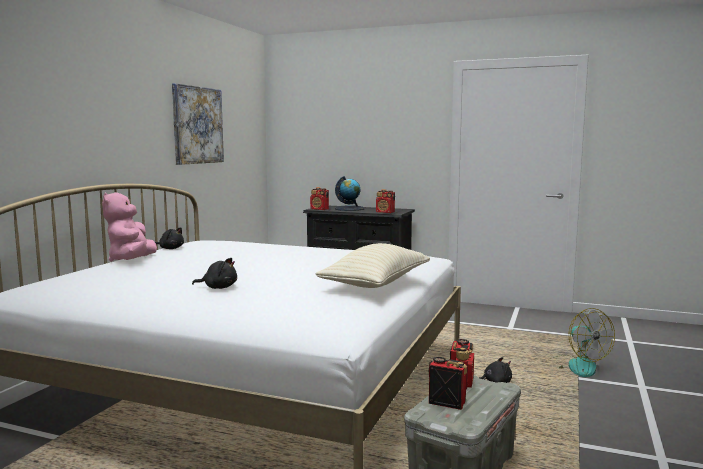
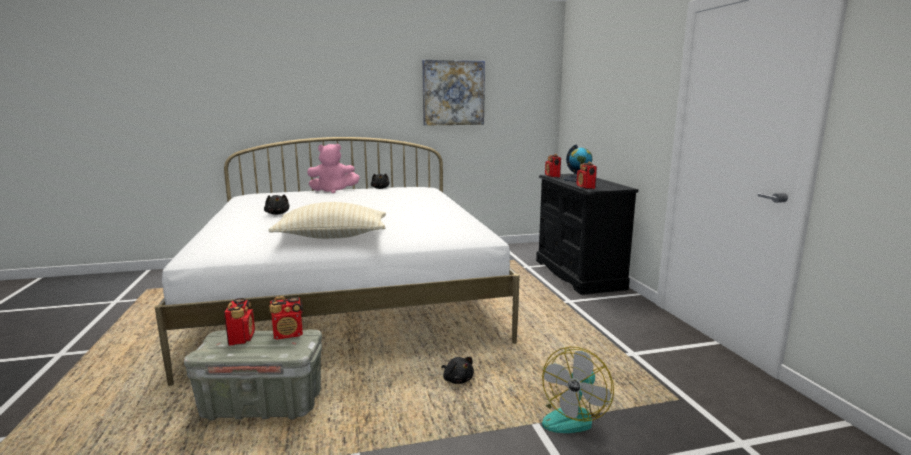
camera: 55 degrees right, 5 degrees up
(132, 261) = (333, 191): pink plush toy -> pink plush toy turned 150 degrees counterclockwise

